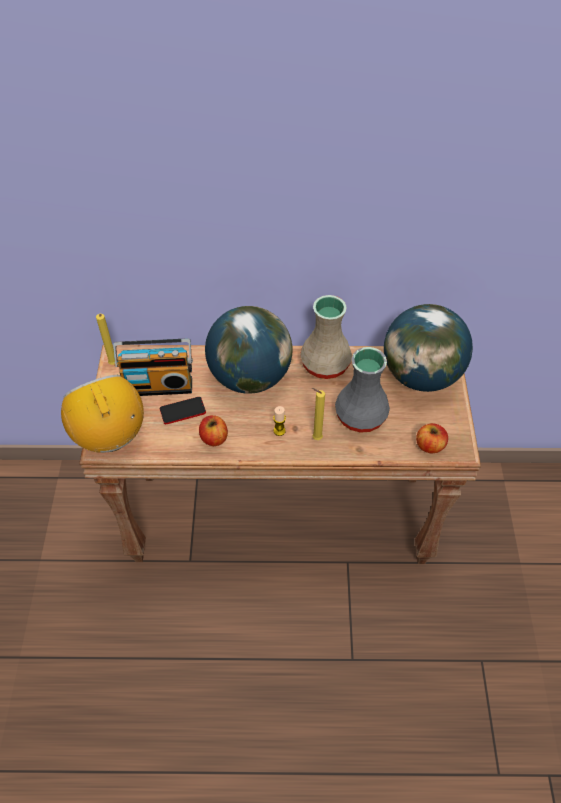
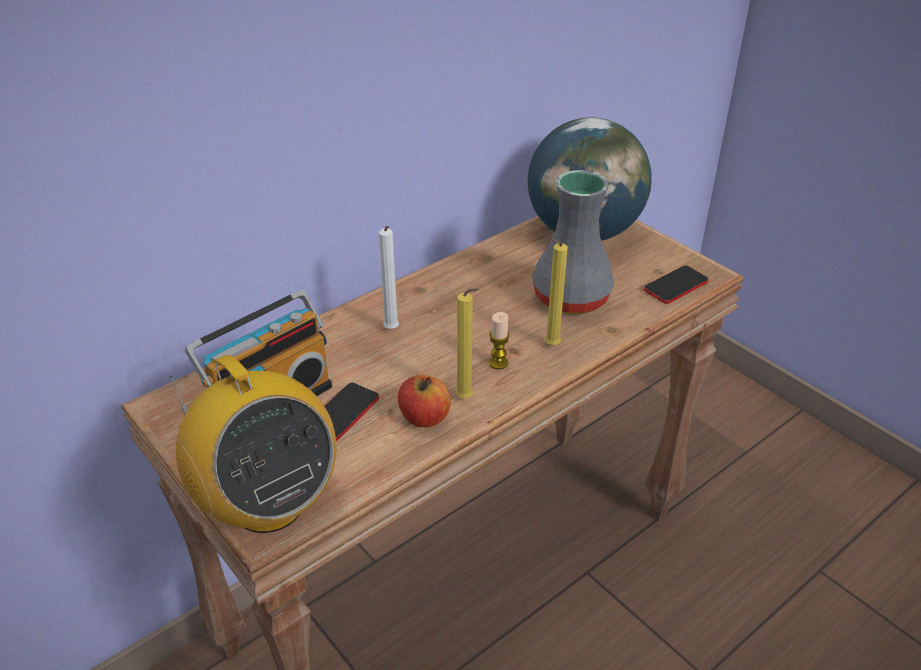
camera: 40 degrees left, 15 degrees down
(111, 437) = (267, 504): radio -> radio turned 150 degrees counterclockwise
(113, 365) = (169, 418): yellow candle -> yellow candle (466, 399)
(249, 377) = (391, 331): globe -> white candle
(325, 363) = (467, 272): beige vase -> none
(429, 445) = (676, 286): apple -> phone

